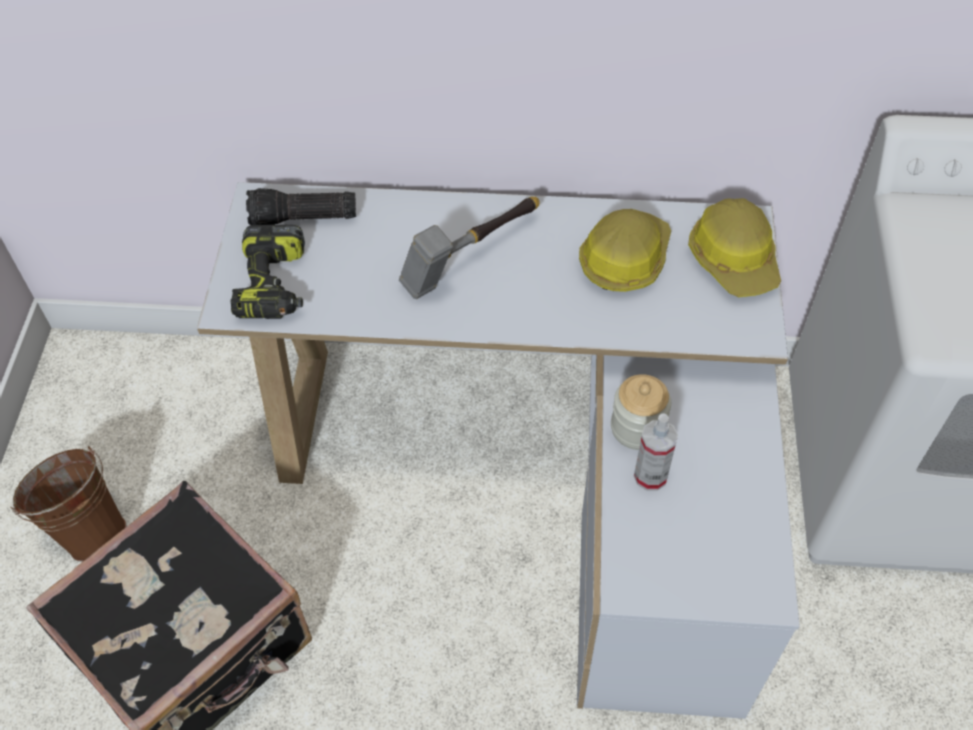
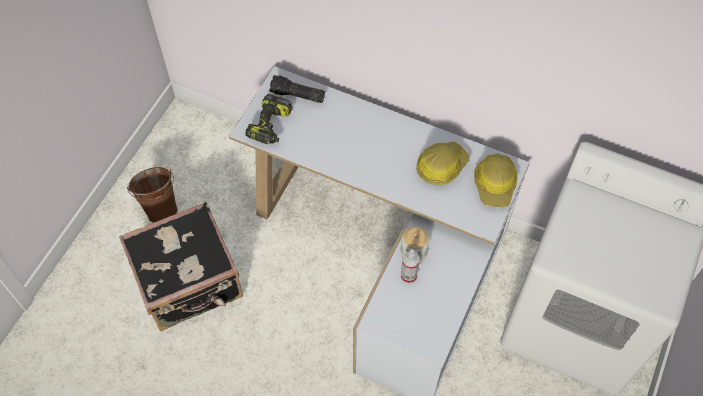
camera: 20 degrees right, 5 degrees up
(471, 260) = (367, 143): hammer -> none

